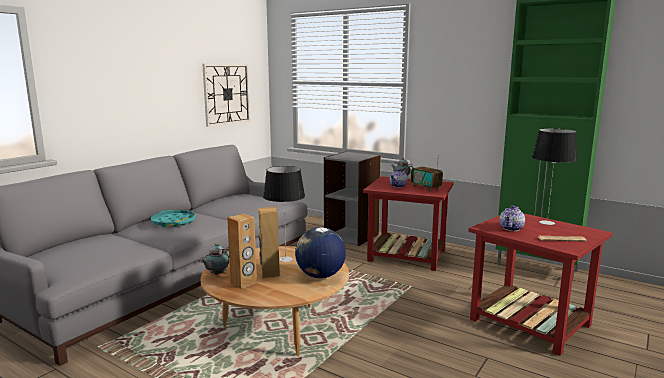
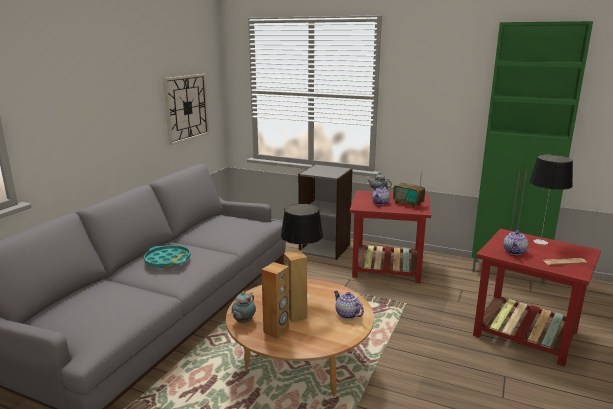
camera: 10 degrees left, 5 degrees up
(320, 276) = (347, 314): globe -> teapot

